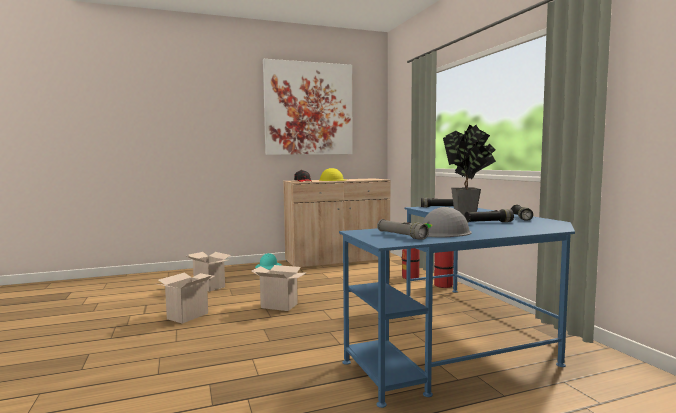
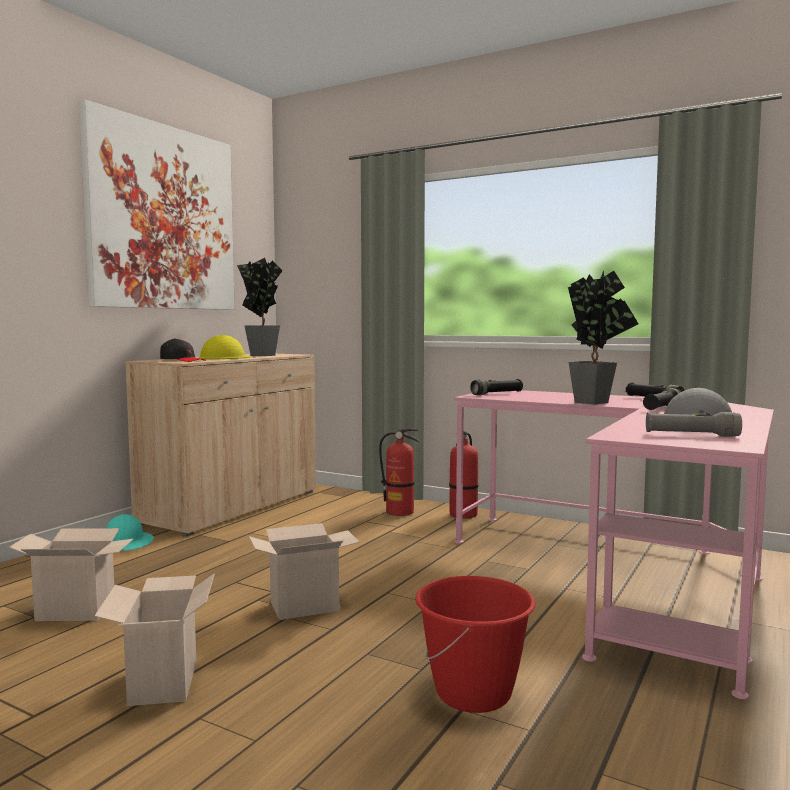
camera: 40 degrees left, 0 degrees up
(268, 355) = (474, 693): none -> red bucket
(360, 179) = (261, 355): none -> potted plant
(463, 336) = (623, 576): blue desk -> pink desk

